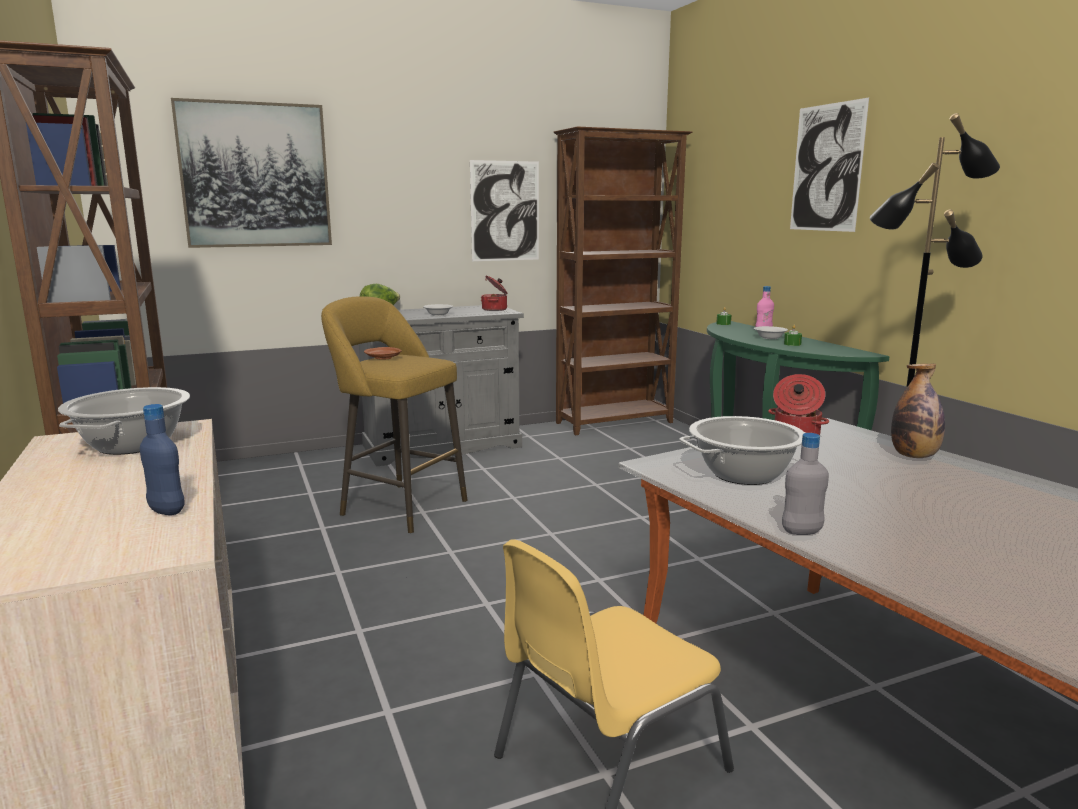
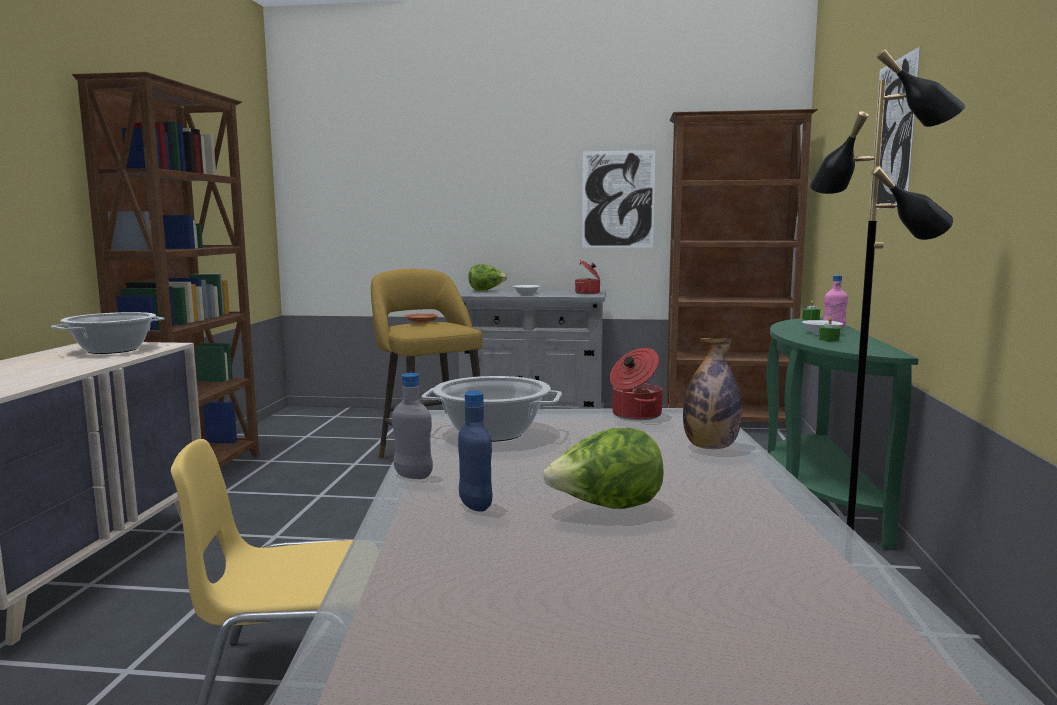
camera: 30 degrees right, 5 degrees down
(166, 511) = (27, 381): blue bottle -> blue bottle (475, 506)
(255, 175) = (395, 171): picture -> none
(992, 525) = (606, 508): none -> lettuce

